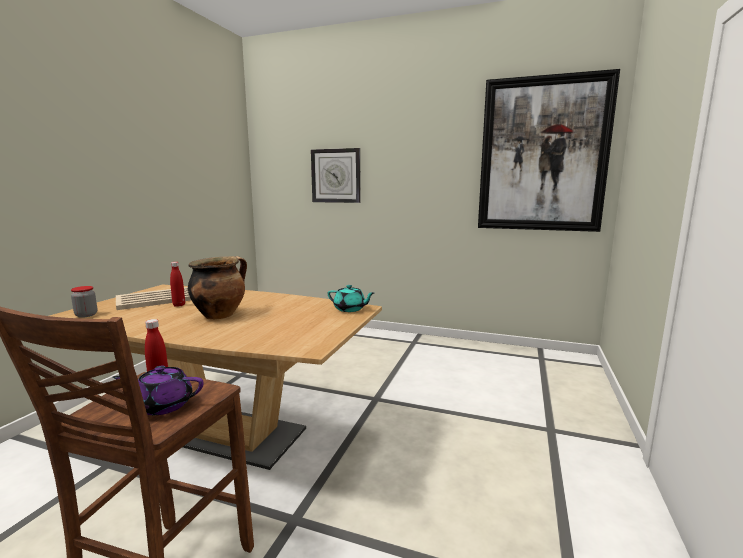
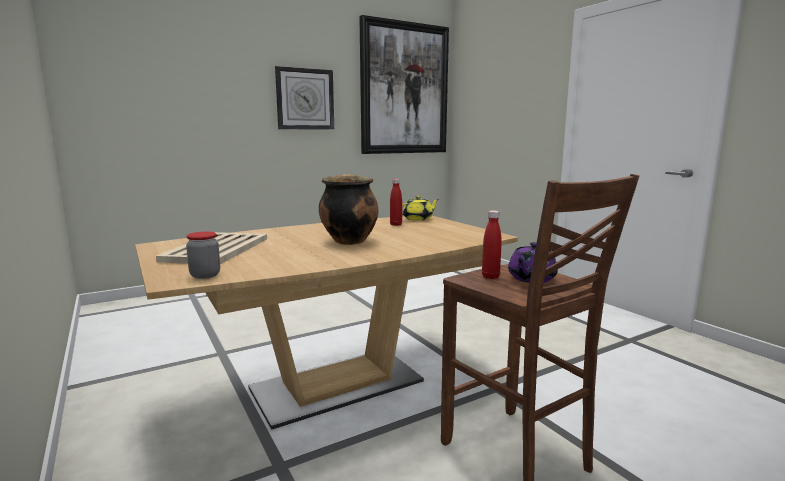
camera: 50 degrees left, 0 degrees up
(179, 305) = (270, 247): red bottle -> red bottle (396, 224)
(336, 176) = (202, 97): wall clock -> wall clock (305, 99)
(350, 309) = (418, 219): turquoise teapot -> yellow teapot

